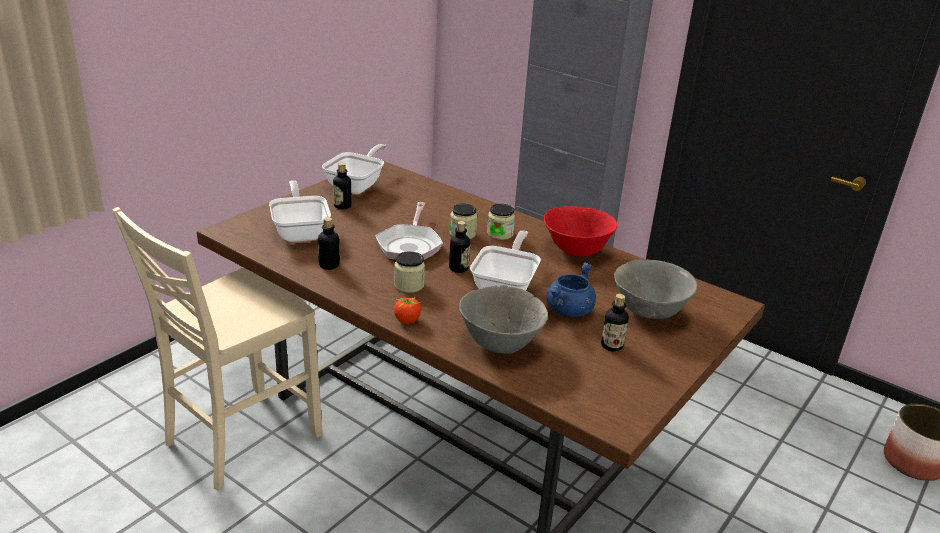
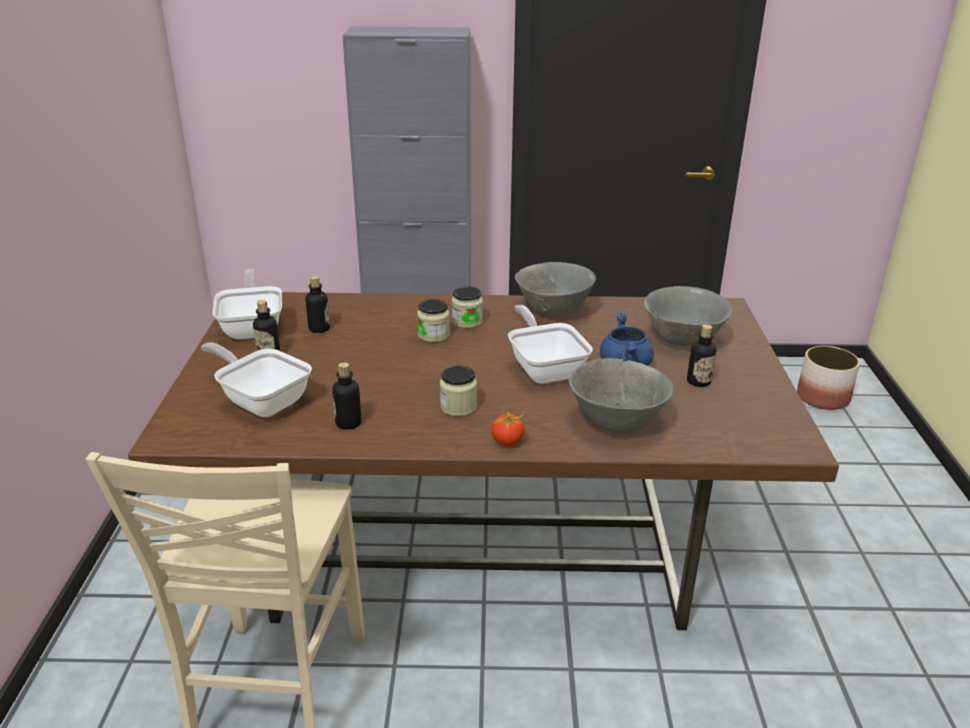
camera: 35 degrees left, 0 degrees up
(410, 245) = (400, 367): frying pan -> none
(458, 268) = (479, 370): bottle -> bottle (319, 329)
(576, 251) = (554, 311): red bowl -> grey bowl

